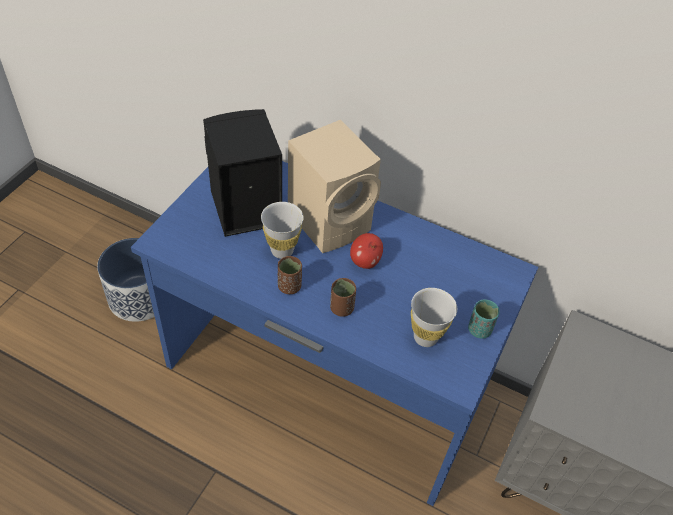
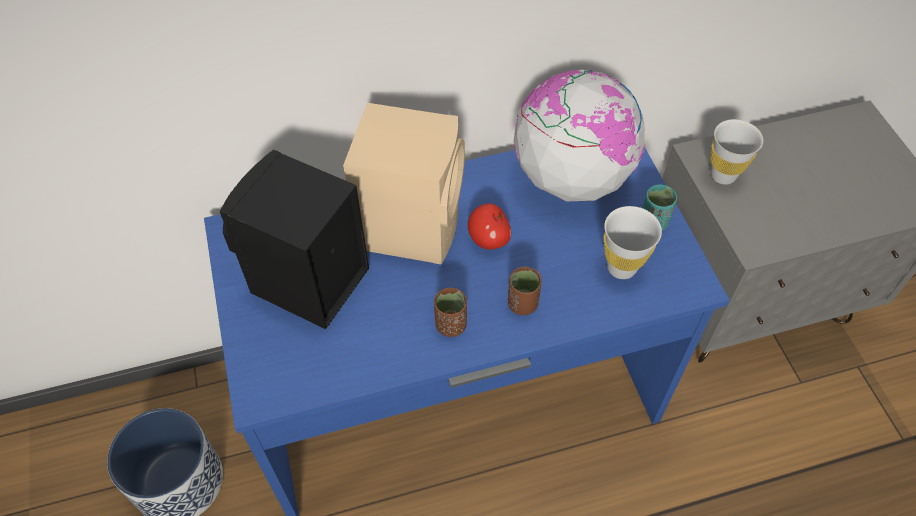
camera: 40 degrees left, 5 degrees up
(282, 250) = (400, 294): white cup -> white cup (723, 175)
(457, 266) = (571, 178): none -> globe

